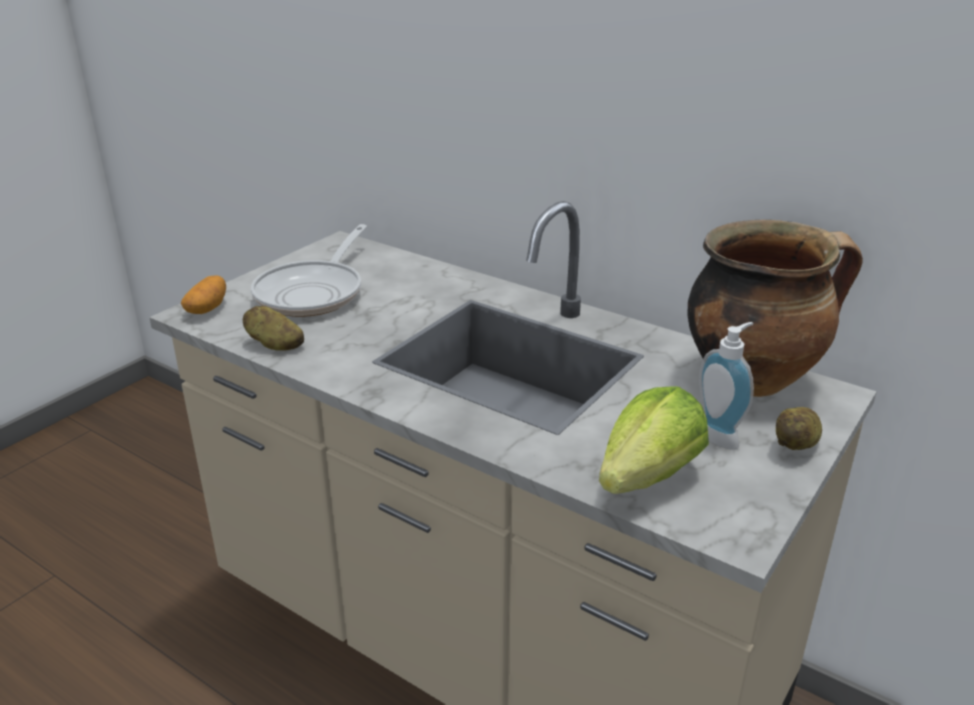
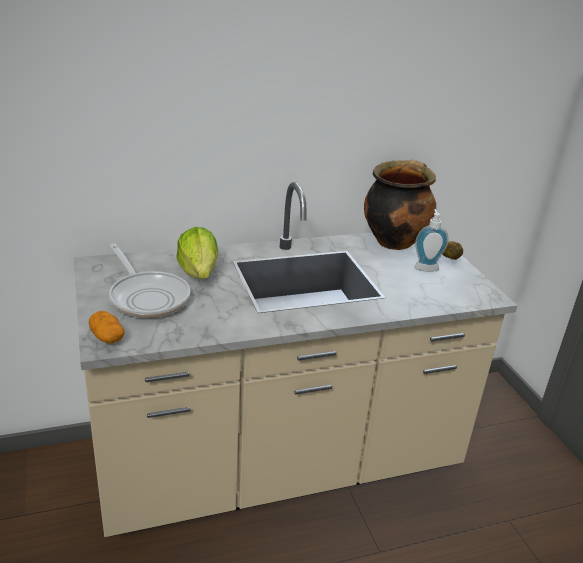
camera: 55 degrees left, 0 degrees up
(274, 344) = (194, 332): potato -> none
(649, 477) = (438, 294): lettuce -> lettuce (199, 272)

